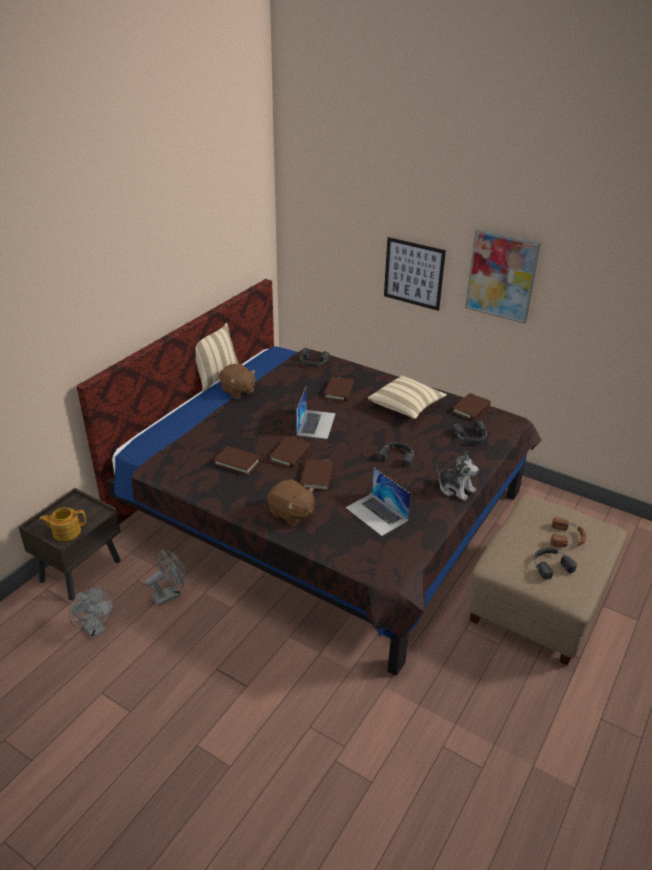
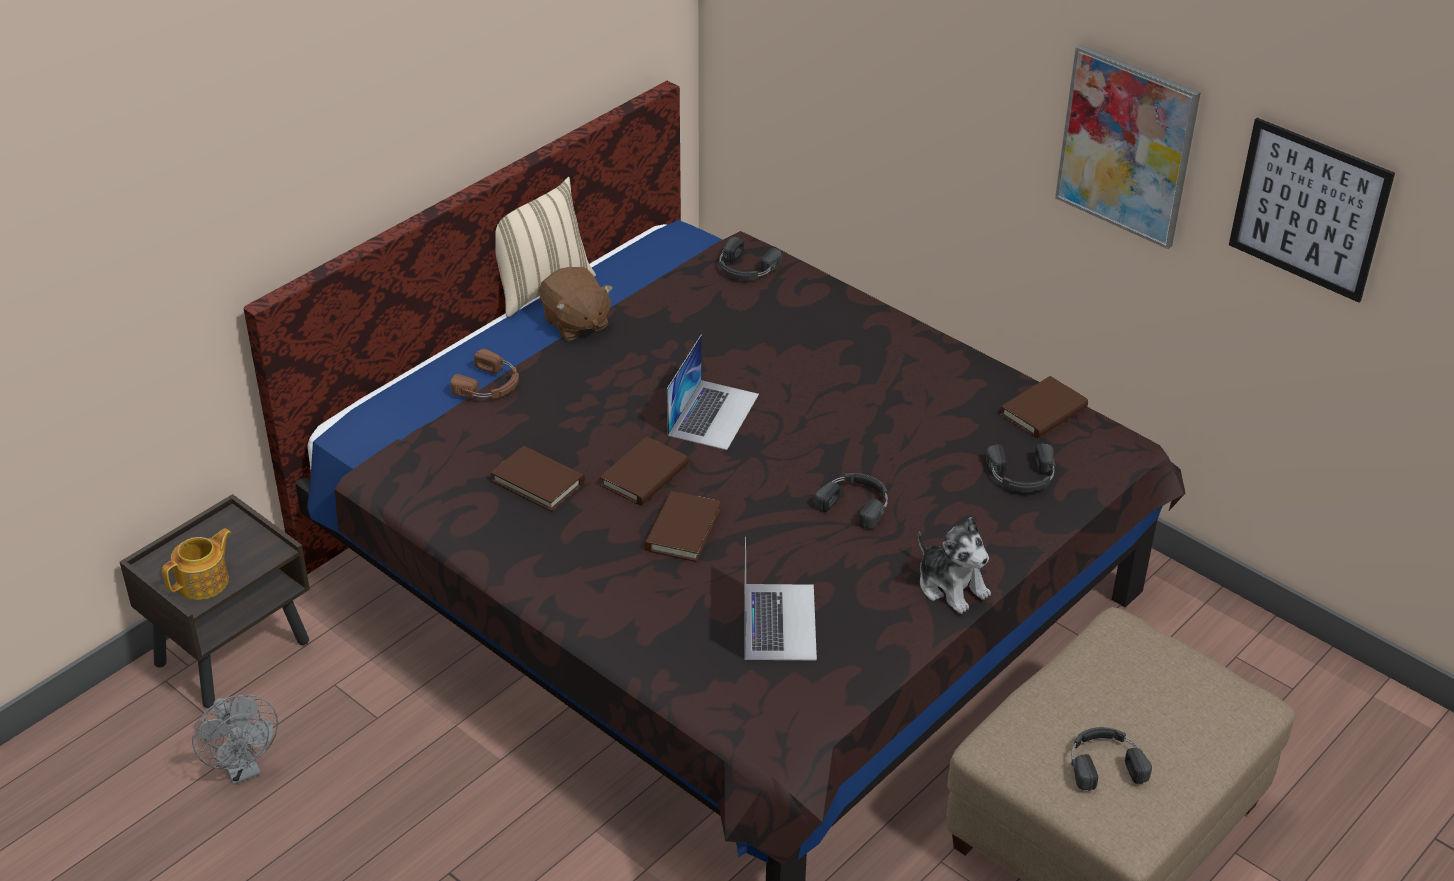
camera: 10 degrees right, 5 degrees up
(66, 531) = (204, 582): teapot -> teapot turned 135 degrees clockwise
(170, 594) = (390, 720): grey fan -> none
(291, 514) = (615, 601): brown plush toy -> none
(339, 391) = (780, 343): brown book -> none
(377, 514) = (779, 621): laptop -> laptop turned 150 degrees counterclockwise
(406, 406) = (909, 393): beige pillow -> none
(413, 273) = (960, 112): picture -> picture (1309, 209)
(567, 537) = (1159, 711): brown headphones -> brown headphones (490, 385)

